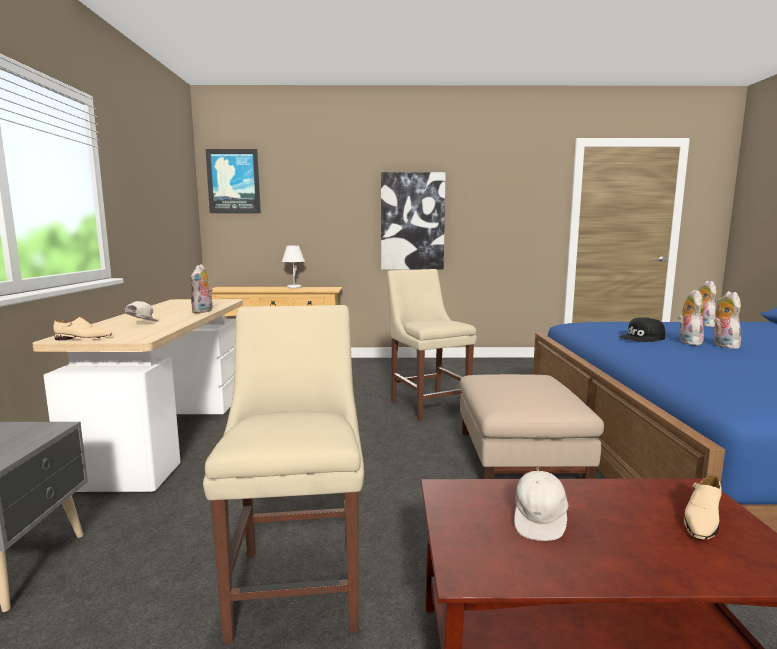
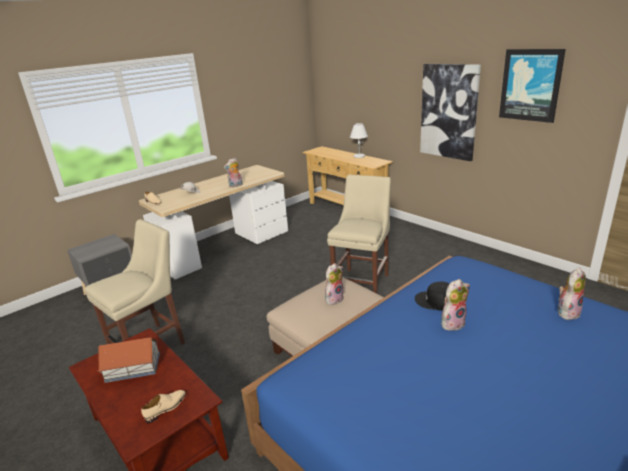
camera: 50 degrees right, 15 degrees up
(234, 181) = (330, 68): picture -> picture (530, 85)
(540, 520) = (133, 367): white cap -> toy house
(702, 520) = (166, 408): beige shoe -> beige shoe turned 135 degrees clockwise
(722, 345) = (466, 340): plush toy -> plush toy (334, 299)

